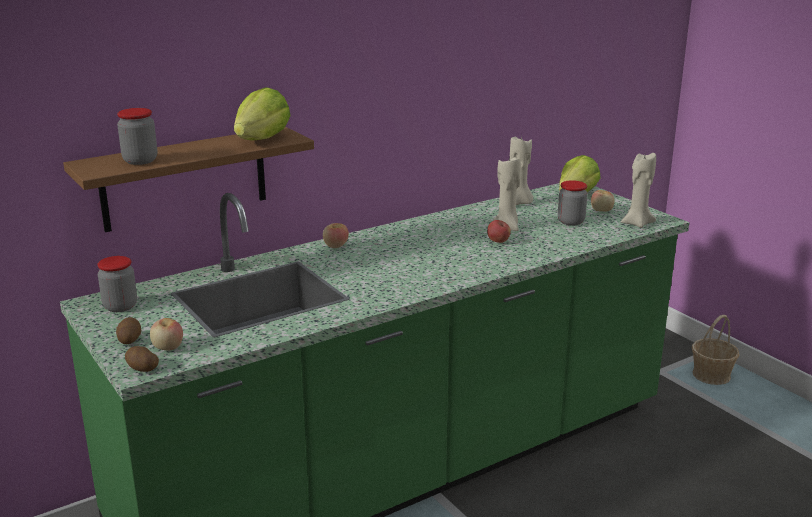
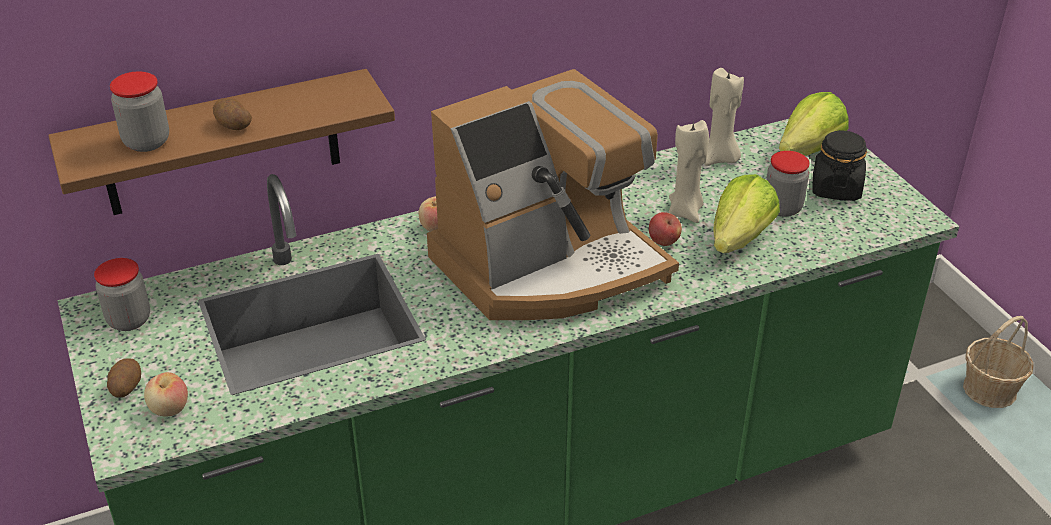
camera: 10 degrees right, 15 degrees up
(141, 368) = (128, 445): potato -> potato (232, 125)
(262, 140) = (323, 103): lettuce -> lettuce (739, 239)
(424, 258) = (550, 266): none -> coffee machine
(601, 211) = (836, 188): apple -> black jar
(637, 223) = (878, 221): beige candle -> none

